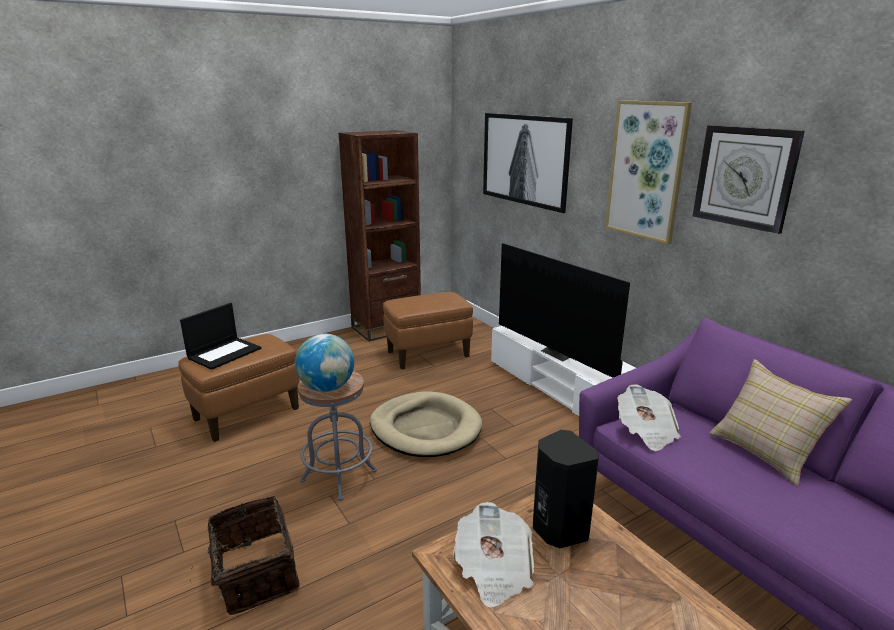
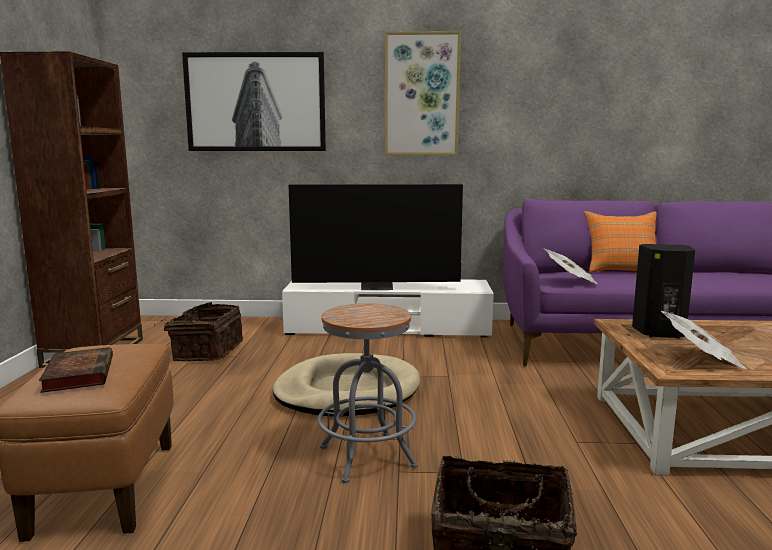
camera: 55 degrees left, 10 degrees down
(224, 353) = (78, 374): laptop -> book
(327, 387) = (376, 316): globe -> none
(428, 354) = (206, 352): brown ottoman -> basket
(745, 177) = (515, 88): wall clock -> none
(766, 452) = (621, 270): beige pillow -> orange pillow

